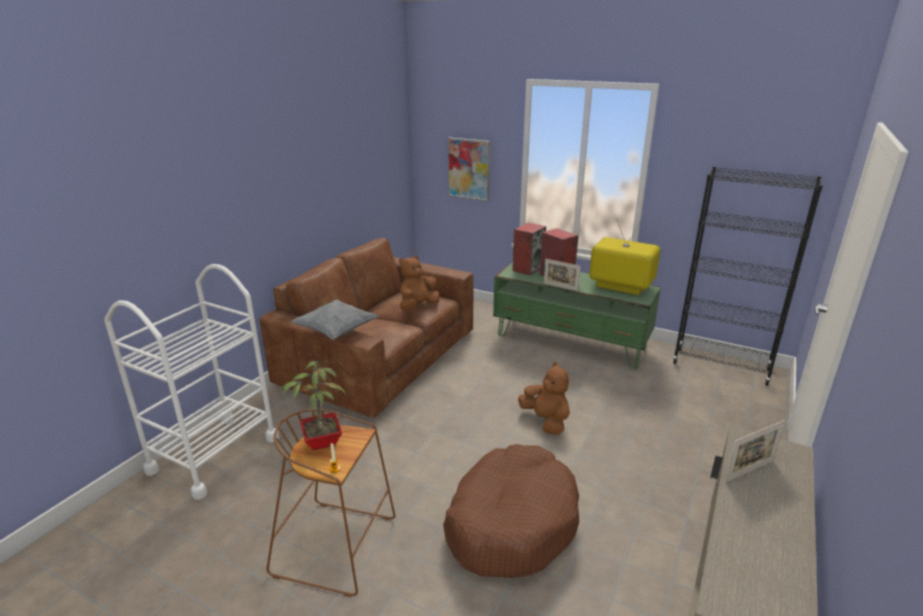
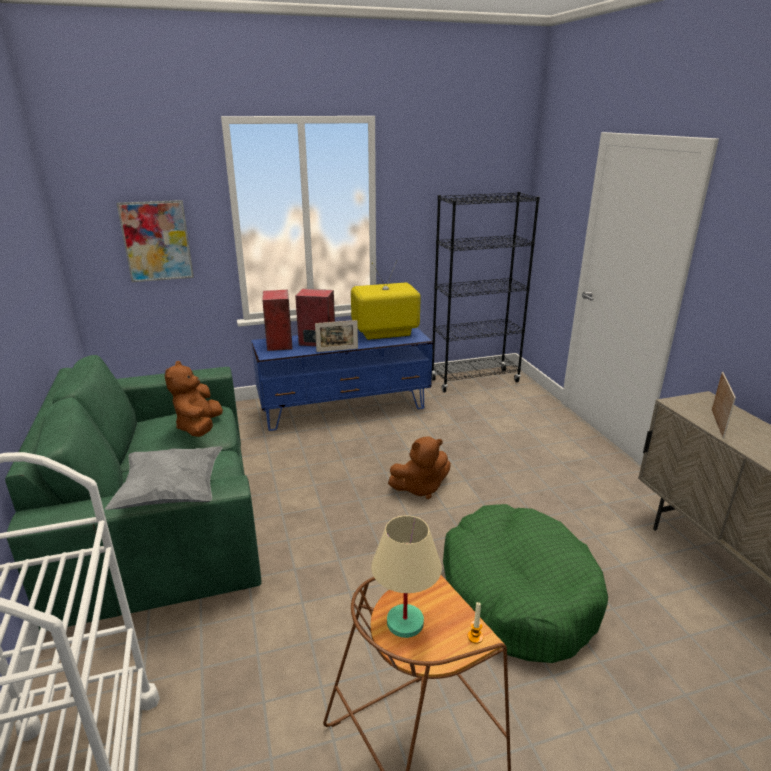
camera: 45 degrees left, 0 degrees up
(320, 442) = (406, 622): potted plant -> beige table lamp
(379, 357) = (162, 516): brown sofa -> green sofa
(511, 522) = (518, 594): brown dog bed -> green dog bed
(546, 421) = (420, 488): brown plush toy -> brown plush toy turned 150 degrees clockwise
(570, 342) = (344, 408): green tv stand -> blue tv stand

